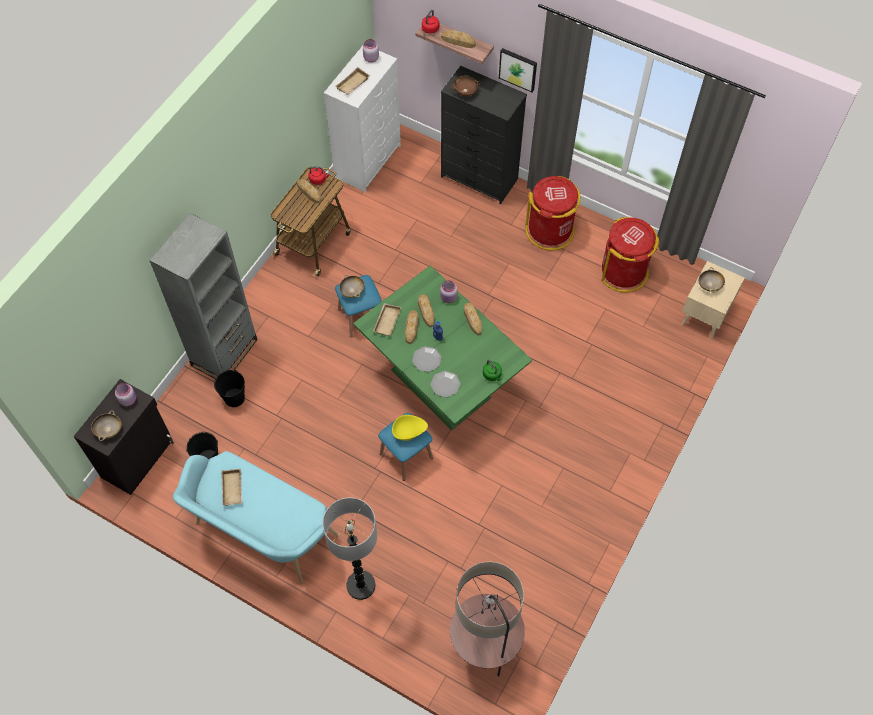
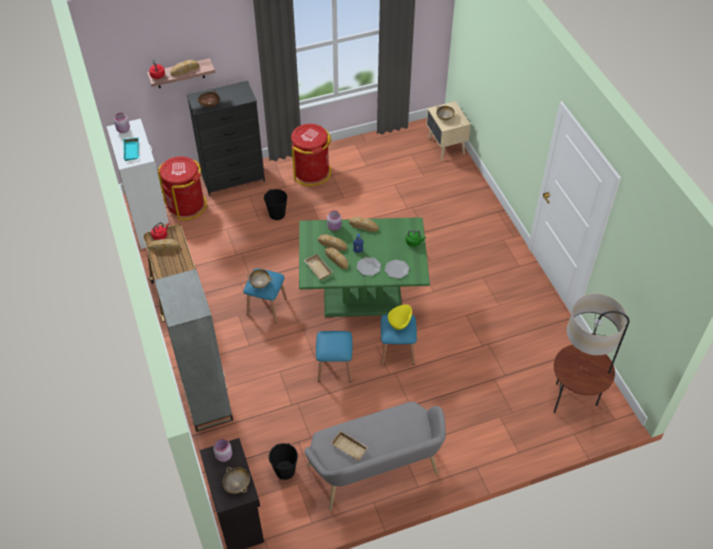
camera: 50 degrees left, 10 degrees down
(234, 398) = (252, 421): black bucket -> black bucket (277, 214)
(261, 533) = (376, 474): turquoise bench -> grey bench
(343, 419) = (334, 367): none -> blue stool
(353, 84) = (132, 151): beige tray -> turquoise tray
(360, 585) = (469, 440): floor lamp -> none
(518, 69) = (234, 64): picture -> none
(624, 271) = (378, 159): red trash can -> red trash can (186, 205)

